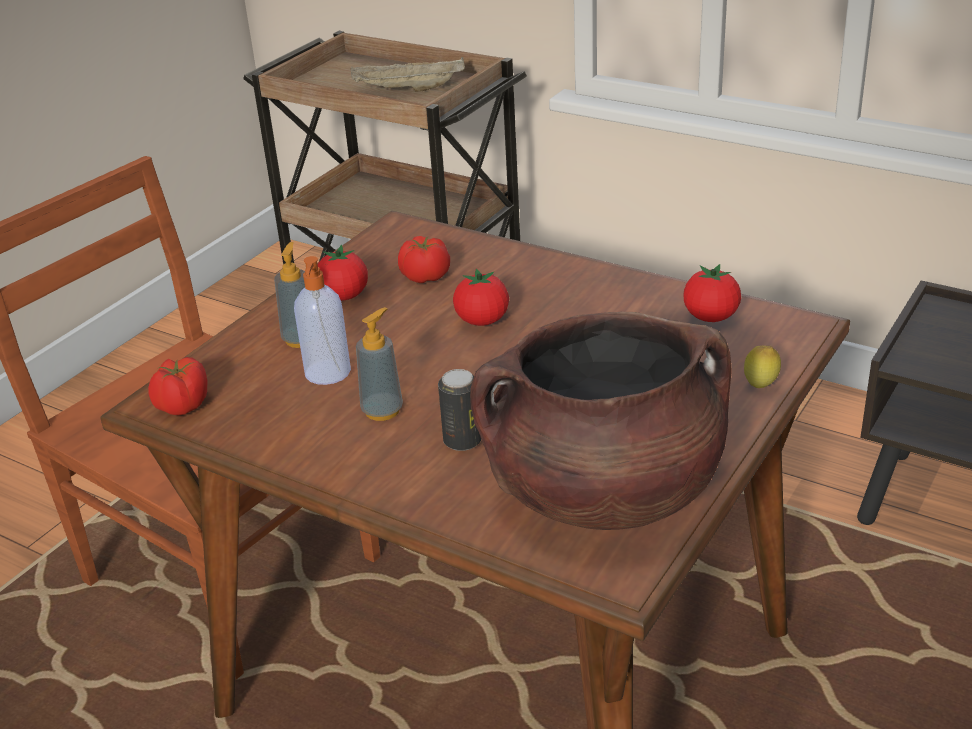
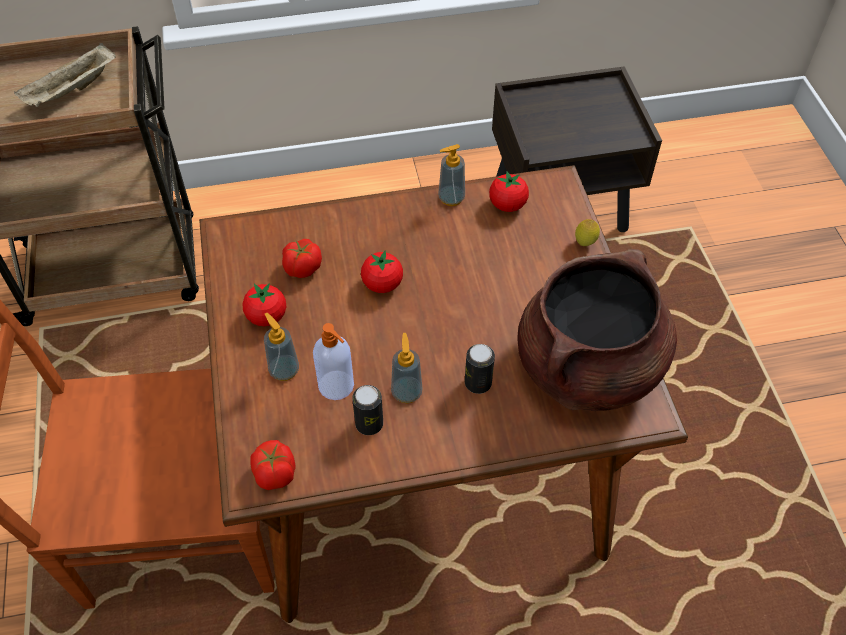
camera: 45 degrees left, 20 degrees up
(313, 415) = (369, 424): none -> can
(653, 287) = (451, 198): none -> soap dispenser

